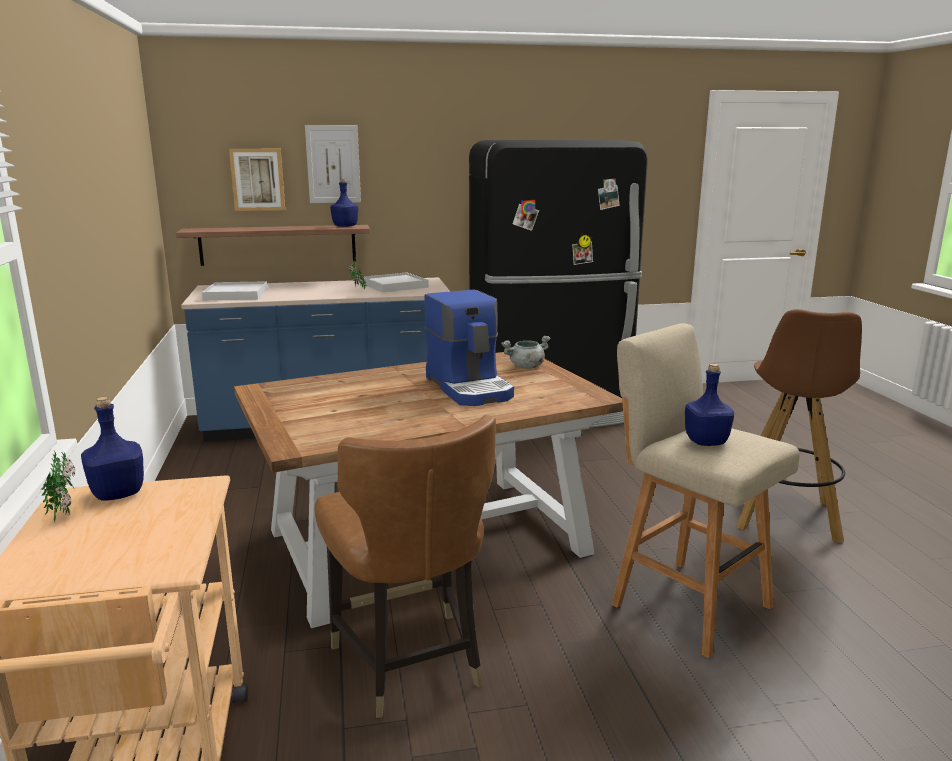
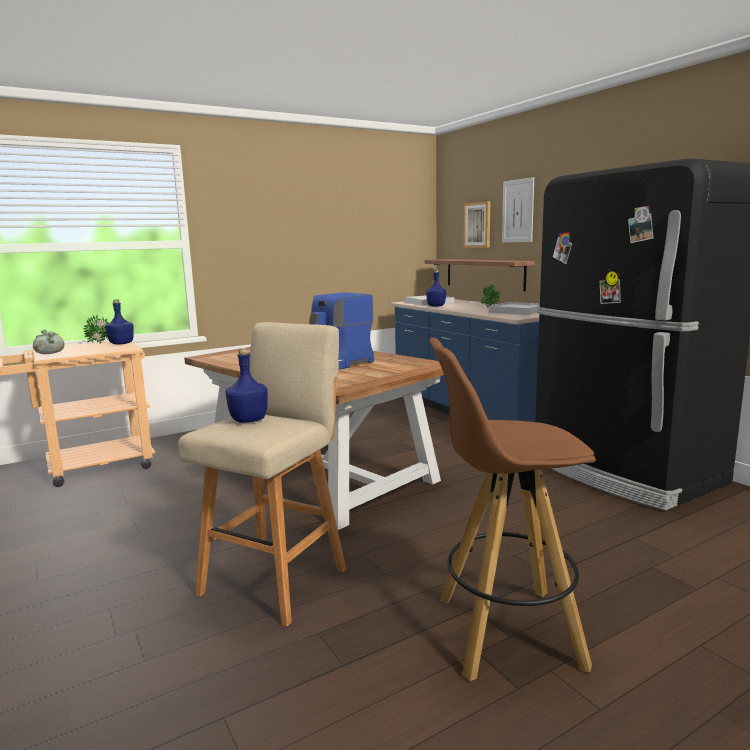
camera: 70 degrees right, 5 degrees down
(345, 226) = (511, 260): blue bottle -> blue bottle (436, 306)
(409, 662) = (179, 495): brown chair -> none
(526, 367) = (401, 368): grey cooking pot -> grey cooking pot (49, 353)

